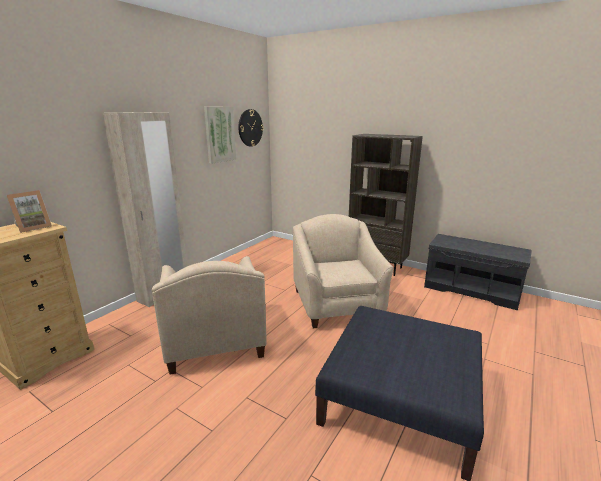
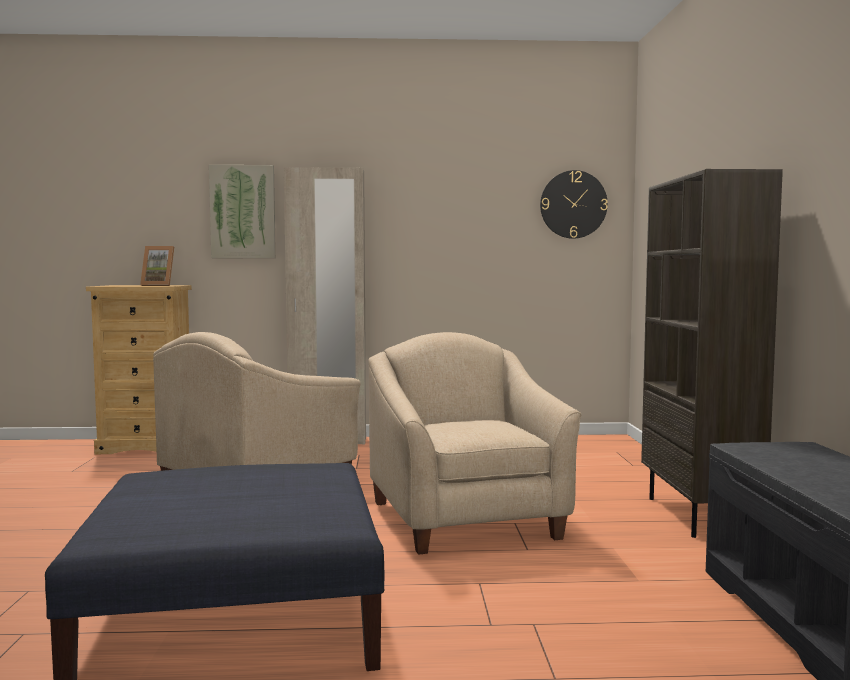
camera: 55 degrees right, 15 degrees down
(220, 134) = (493, 211): picture -> picture (243, 212)
(337, 305) = (466, 520): beige armchair -> beige armchair turned 60 degrees counterclockwise

